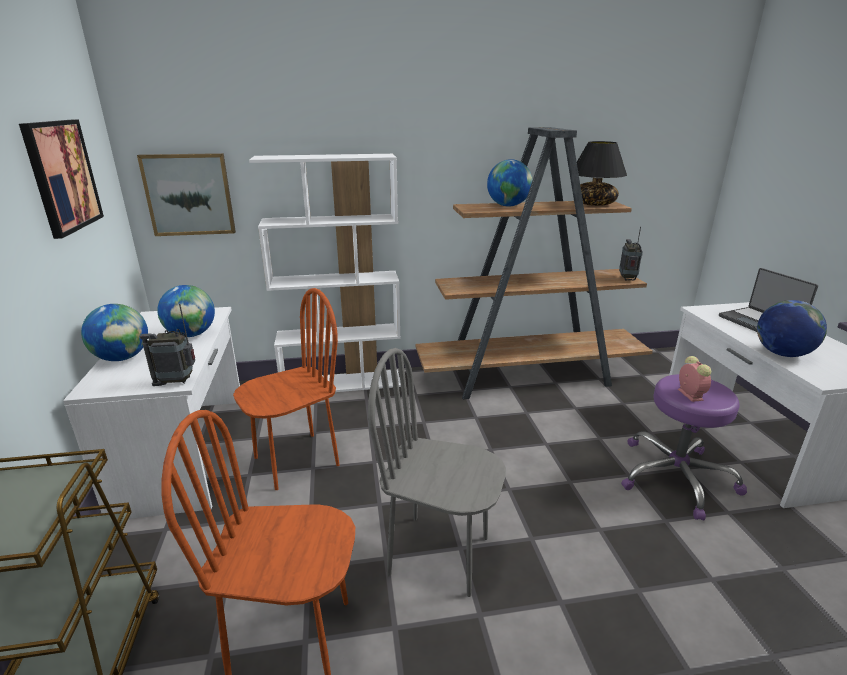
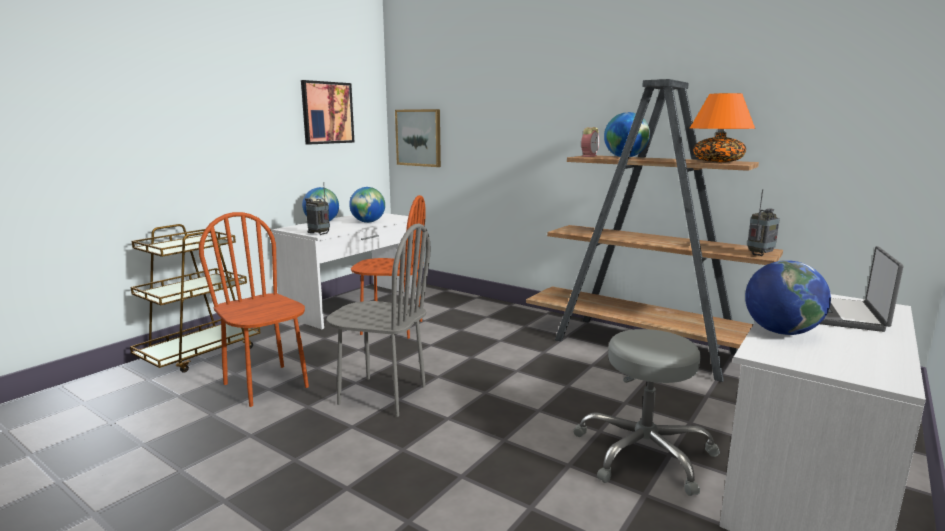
camera: 45 degrees right, 10 degrees down
(342, 383) = (488, 304): white bookcase -> none
(439, 554) = (382, 395): grey chair -> grey chair turned 135 degrees clockwise
(593, 204) = (718, 161): black table lamp -> orange table lamp
(676, 477) = (644, 453): purple stool -> grey stool
(689, 394) = (637, 341): alarm clock -> alarm clock (589, 156)

